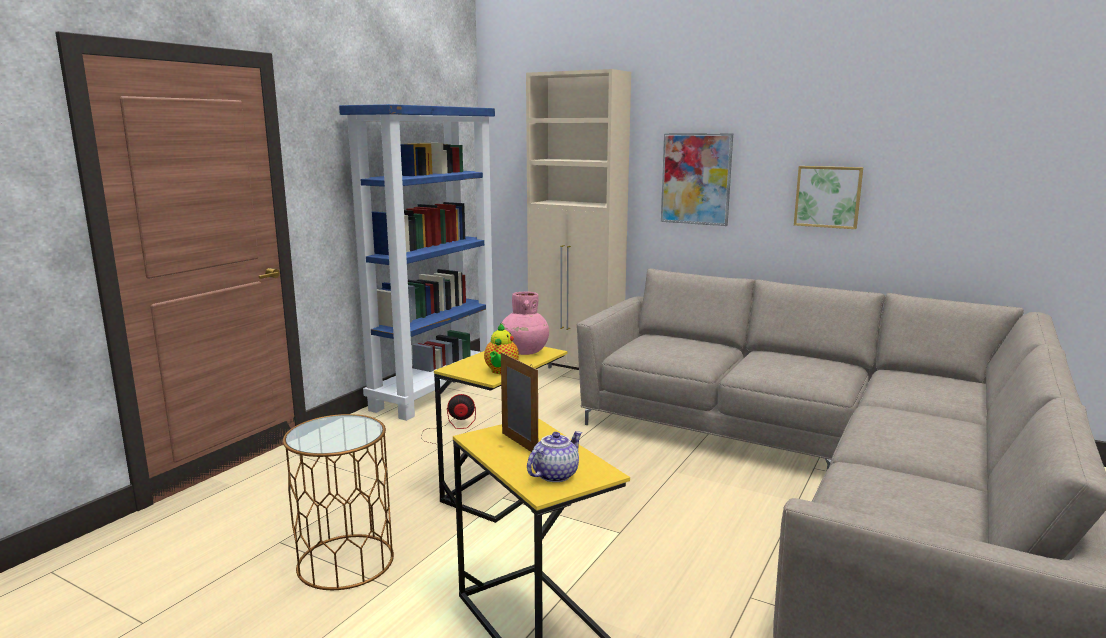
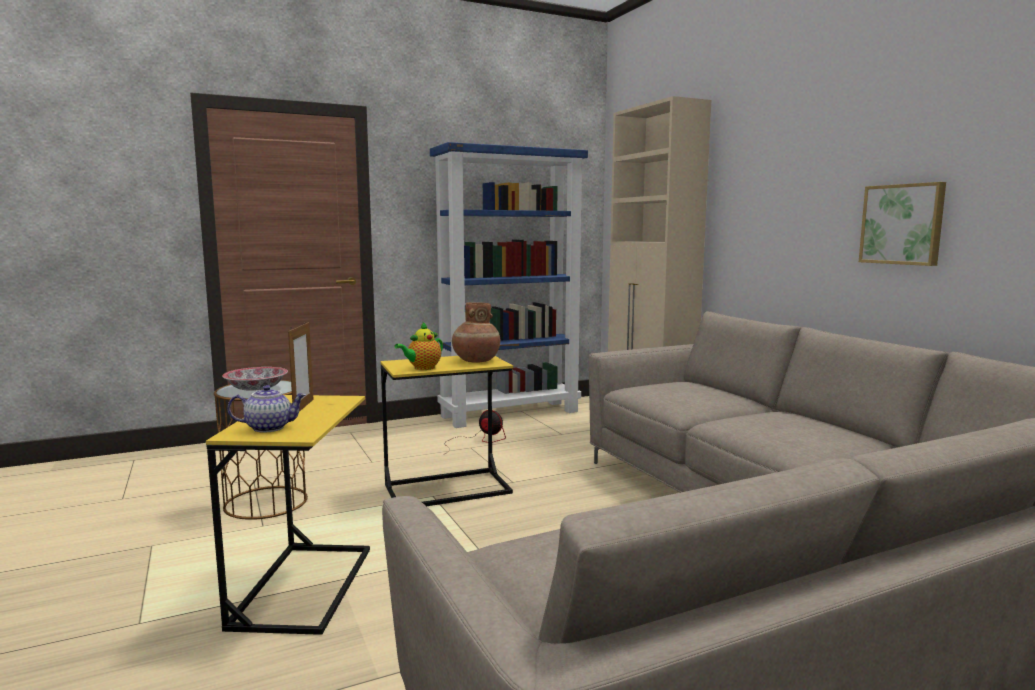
camera: 35 degrees right, 5 degrees down
(336, 434) = (256, 389): none -> bowl
(524, 352) = (476, 360): pink vase -> brown vase
(696, 179) = (766, 211): picture -> none

